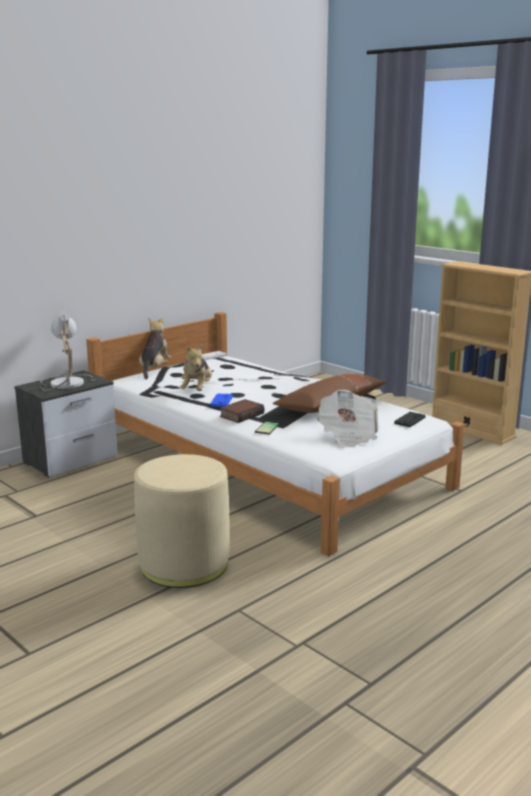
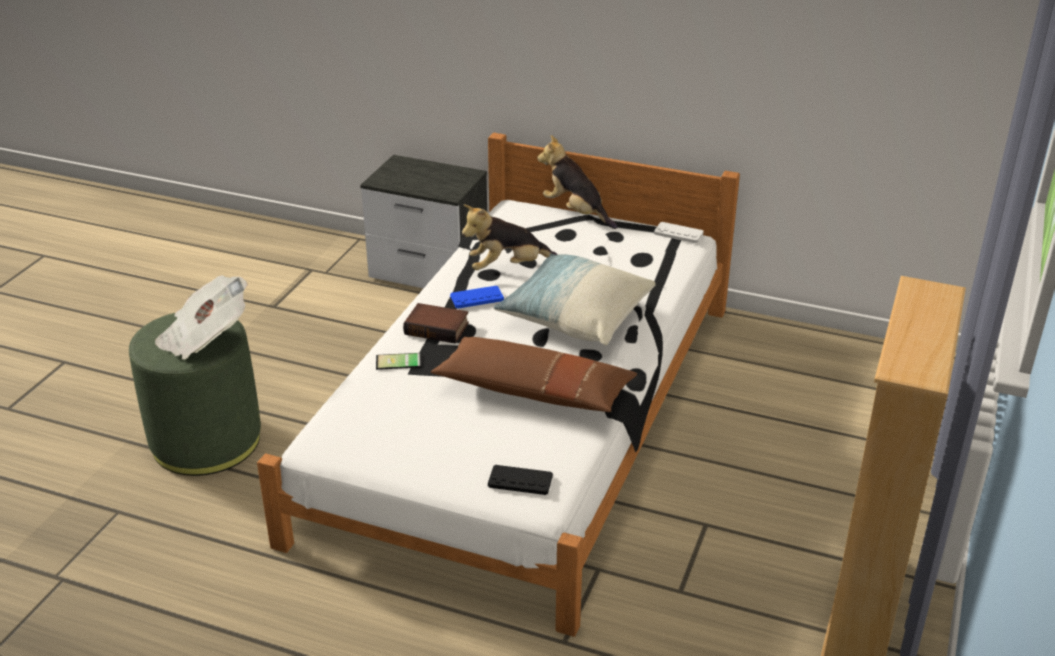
camera: 65 degrees right, 15 degrees up
(63, 383) = (425, 176): table lamp -> none
(154, 369) = (576, 212): plush toy -> plush toy turned 120 degrees counterclockwise
(184, 564) = (206, 441): beige ottoman -> green ottoman
(269, 386) = (575, 317): none -> pillow
(347, 435) = (413, 435): newspaper -> newspaper (205, 338)

